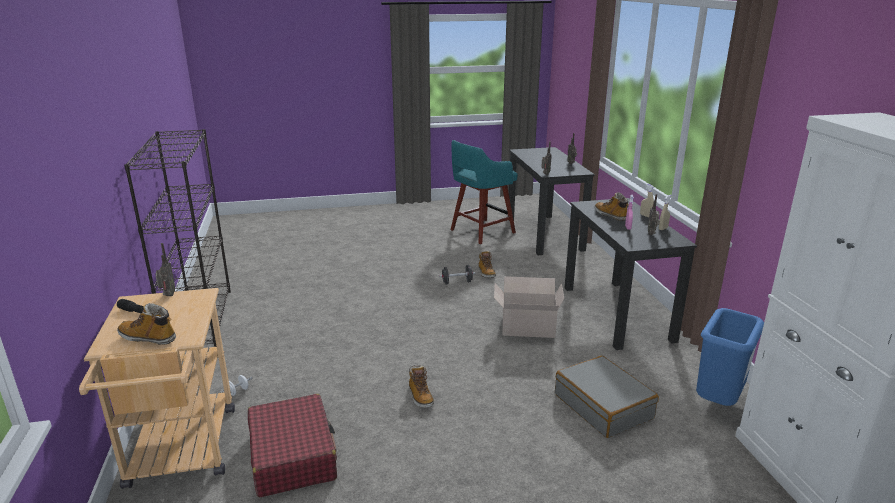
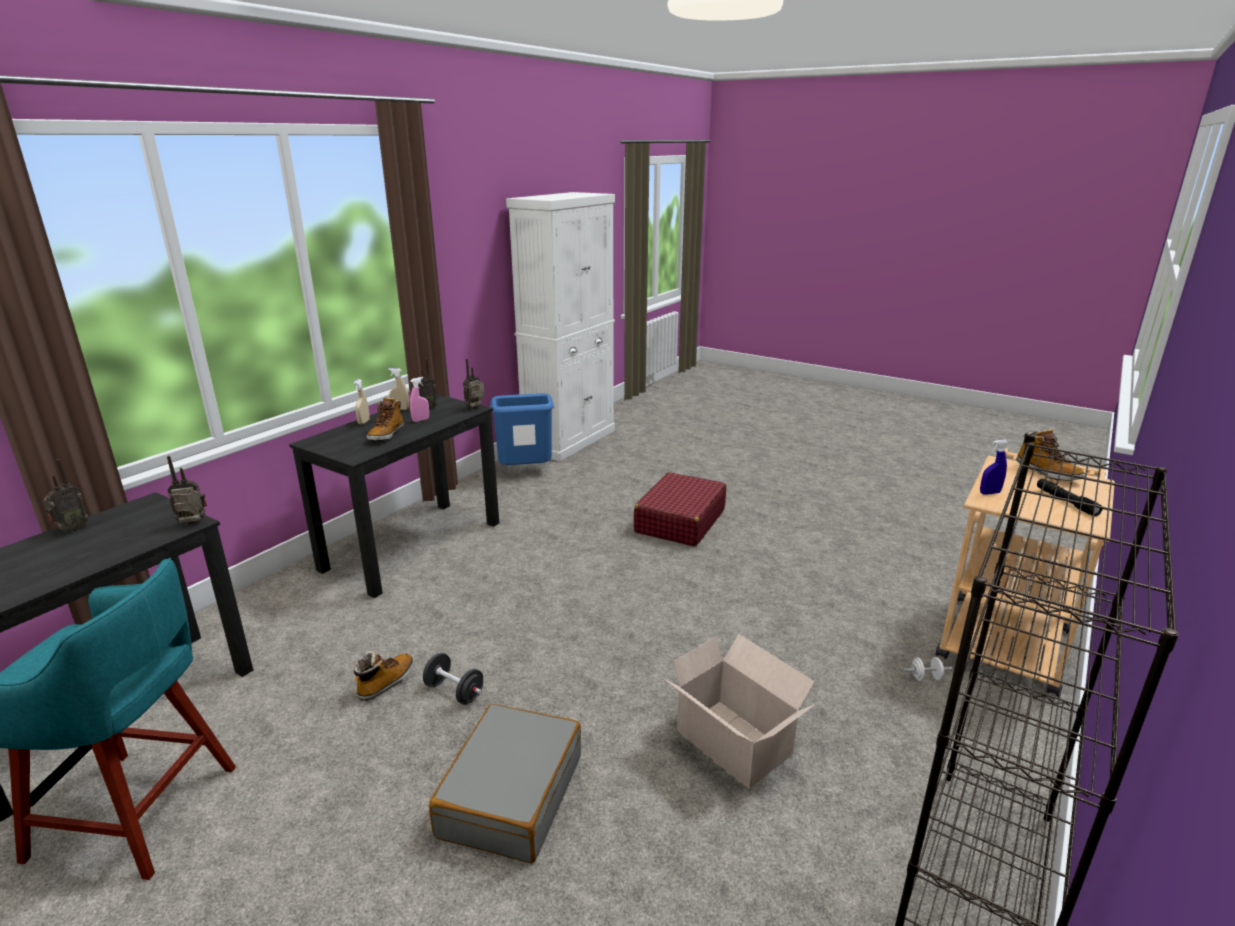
camera: 135 degrees left, 0 degrees up
(167, 296) = (1034, 513): radio -> radio (476, 408)
(199, 301) = (989, 493): none -> blue spray bottle
(293, 455) = (885, 584): red suitcase -> red suitcase (680, 521)
(420, 397) = (725, 573): boot -> none
(526, 327) = (518, 579): cardboard box -> cardboard box (735, 744)
(603, 406) = (597, 502): grey suitcase -> grey suitcase (510, 795)

